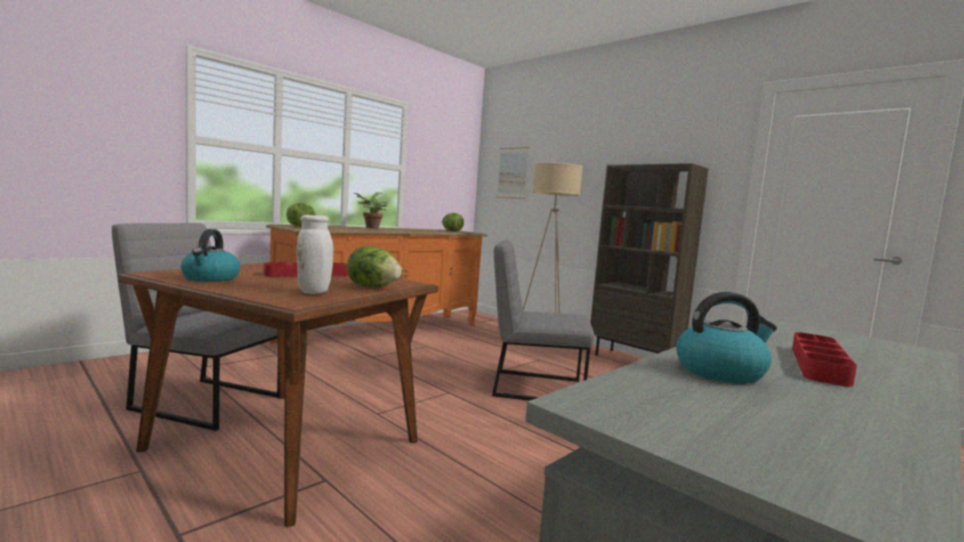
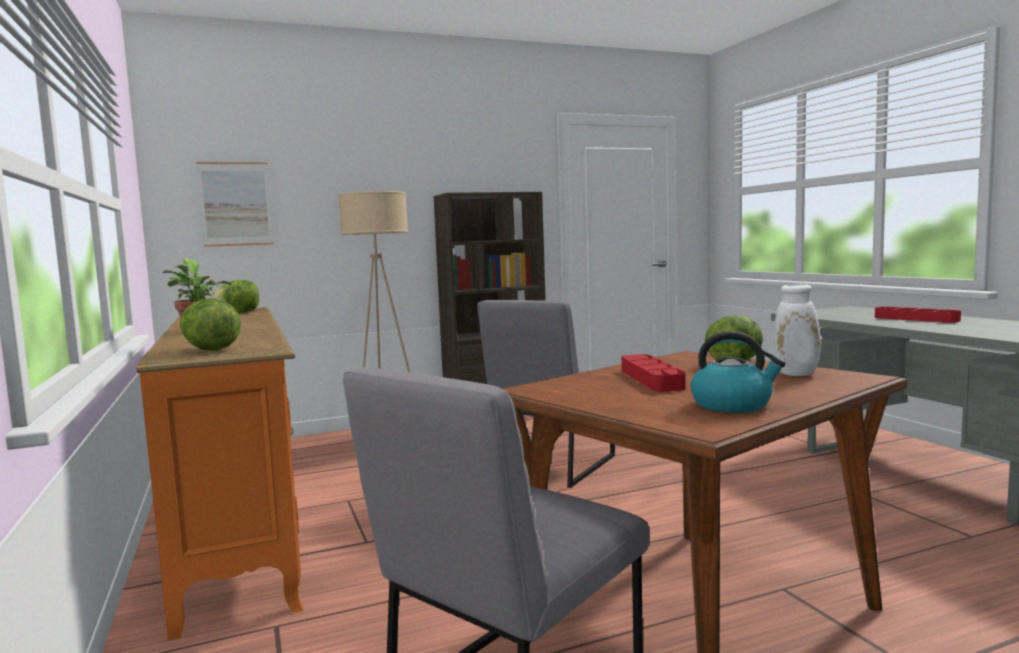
camera: 65 degrees left, 0 degrees up
(720, 372) = (959, 328): kettle -> none

